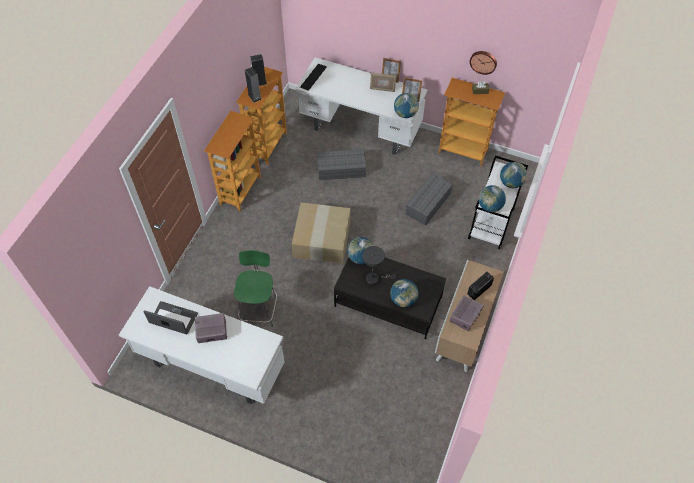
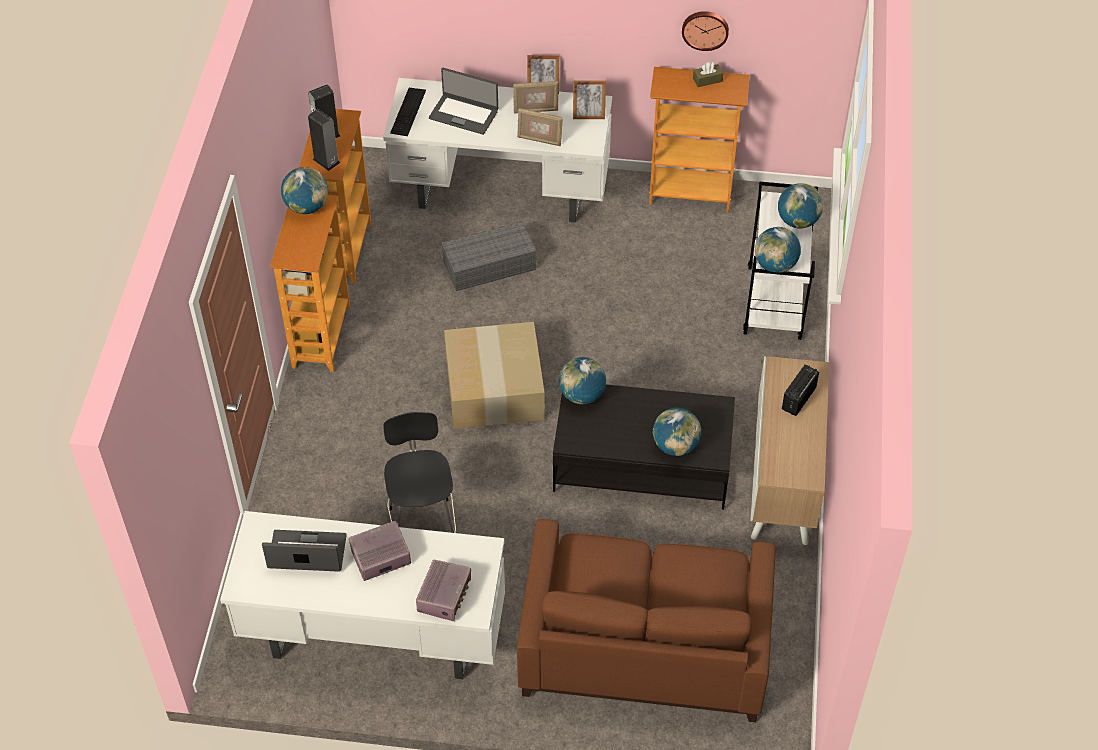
camera: 15 degrees left, 5 degrees down
(258, 309) = (423, 525): green chair -> black chair
(342, 84) = (464, 114): none -> laptop
(357, 408) = (644, 643): none -> brown sofa
(374, 278) = (617, 423): grey table lamp -> none
(379, 107) = (539, 140): none -> picture frame
(405, 114) = (588, 143): globe -> globe (307, 207)
(428, 204) = (659, 293): grey storage box -> none
(465, 316) = (789, 443): radio -> radio (444, 596)

